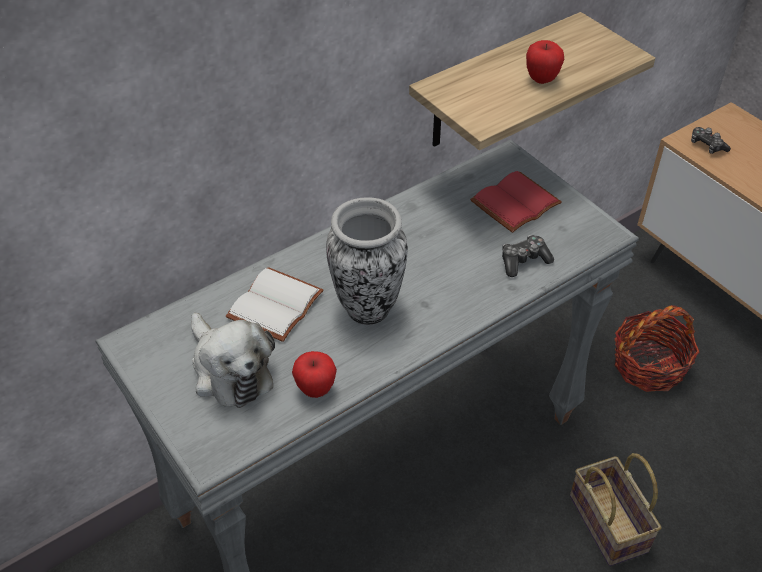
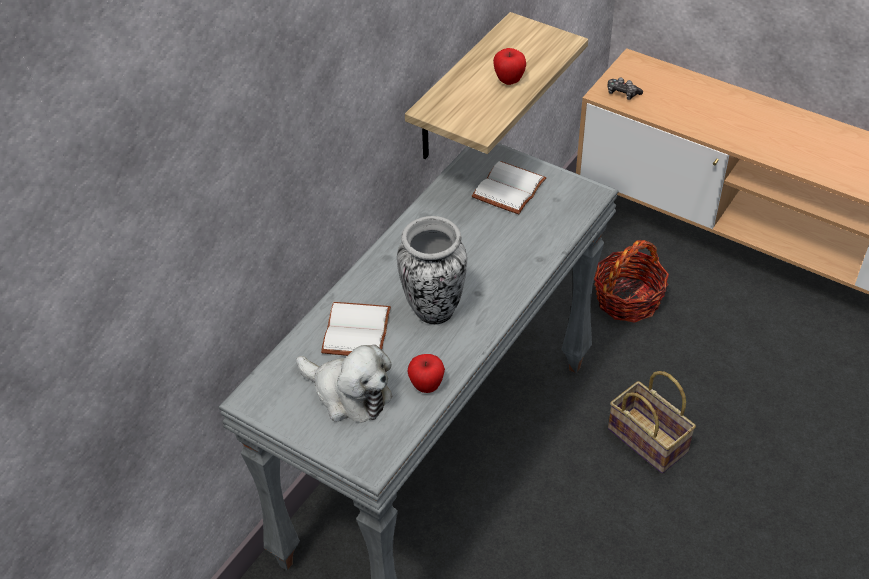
camera: 20 degrees left, 0 degrees up
(516, 205) = (510, 190): red book -> white book
(524, 261) = (538, 235): game controller -> none

